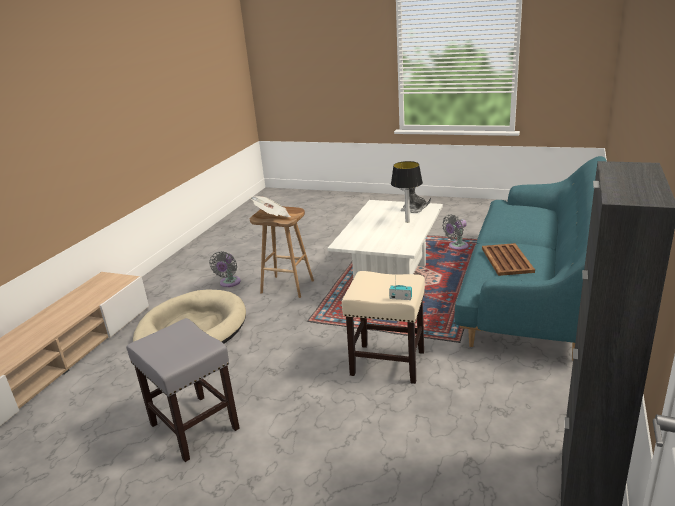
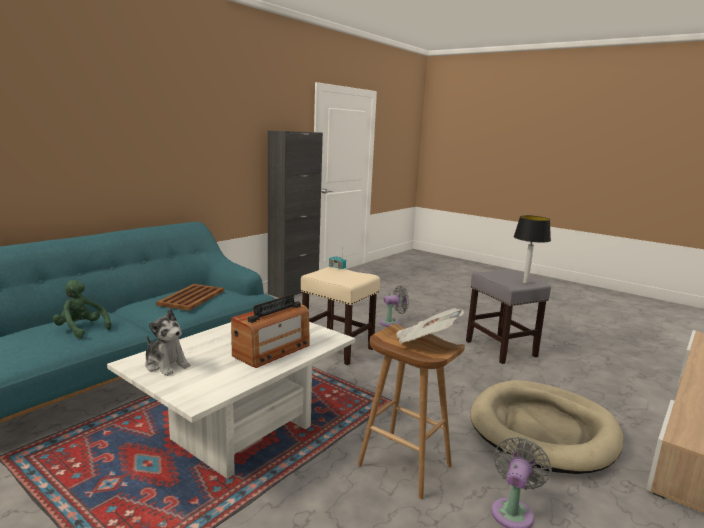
camera: 165 degrees left, 10 degrees down
(370, 227) = (272, 350): none -> radio
(407, 221) = (212, 346): table lamp -> table lamp (525, 282)
(456, 246) = (67, 462): grey fan -> grey fan (392, 323)
(515, 222) = (81, 329): none -> green plush toy

